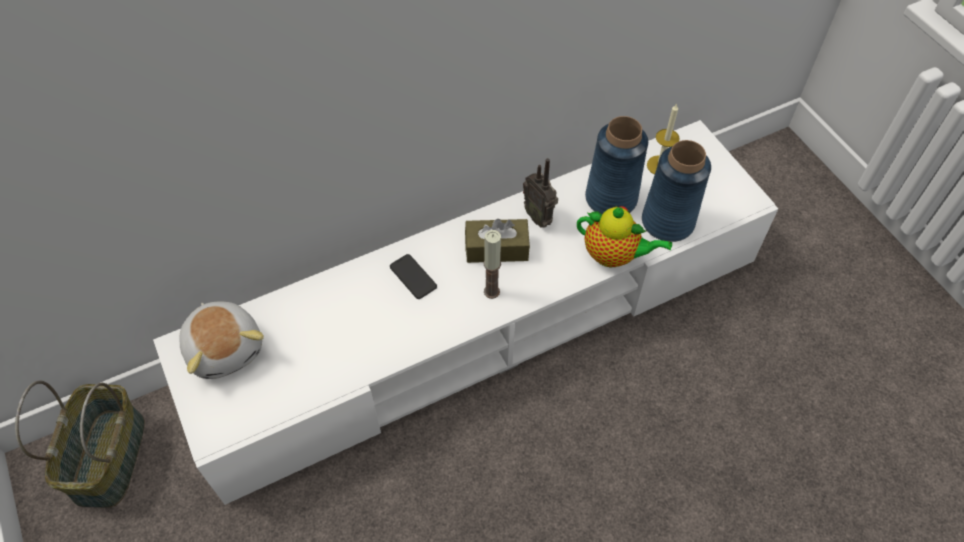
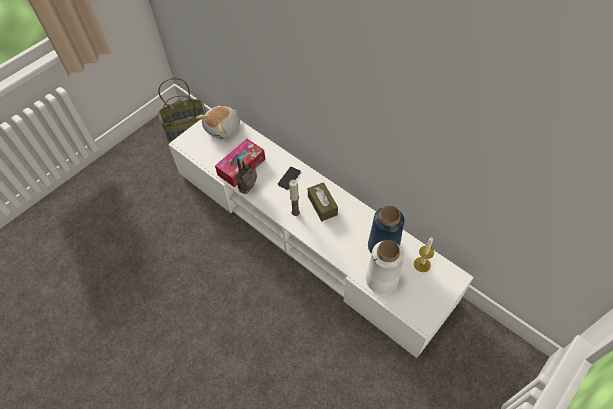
camera: 70 degrees right, 0 degrees up
(343, 344) = (241, 167): none -> tissue box
(539, 217) = (352, 217): radio -> radio (249, 190)
(614, 255) = (344, 259): teapot -> none
(668, 221) = (382, 279): blue vase -> white vase

